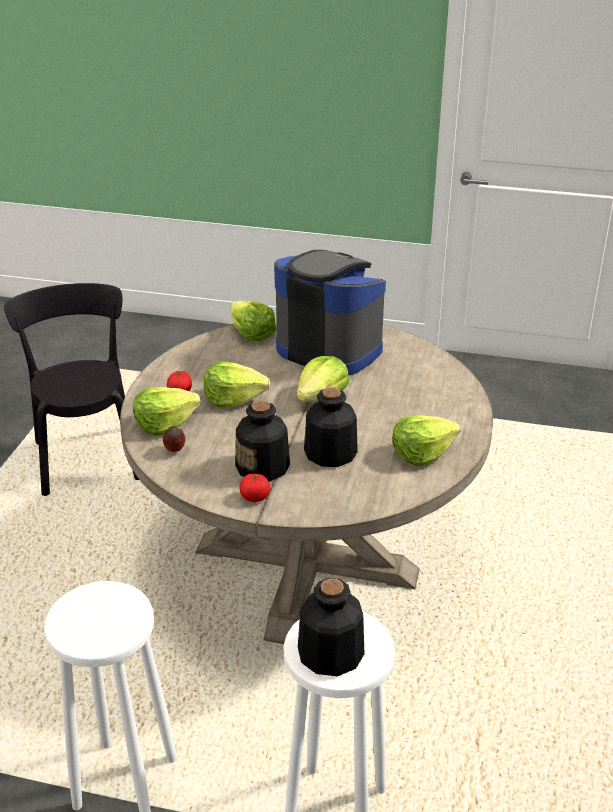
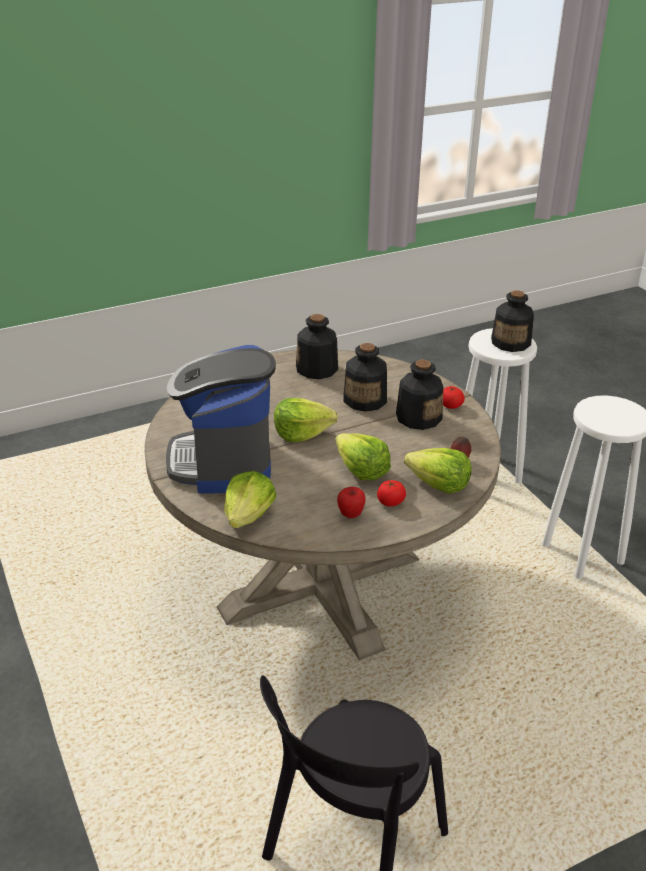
camera: 130 degrees left, 0 degrees up
(193, 370) = (351, 514): none -> apple
(421, 453) = (317, 369): lettuce -> bottle

